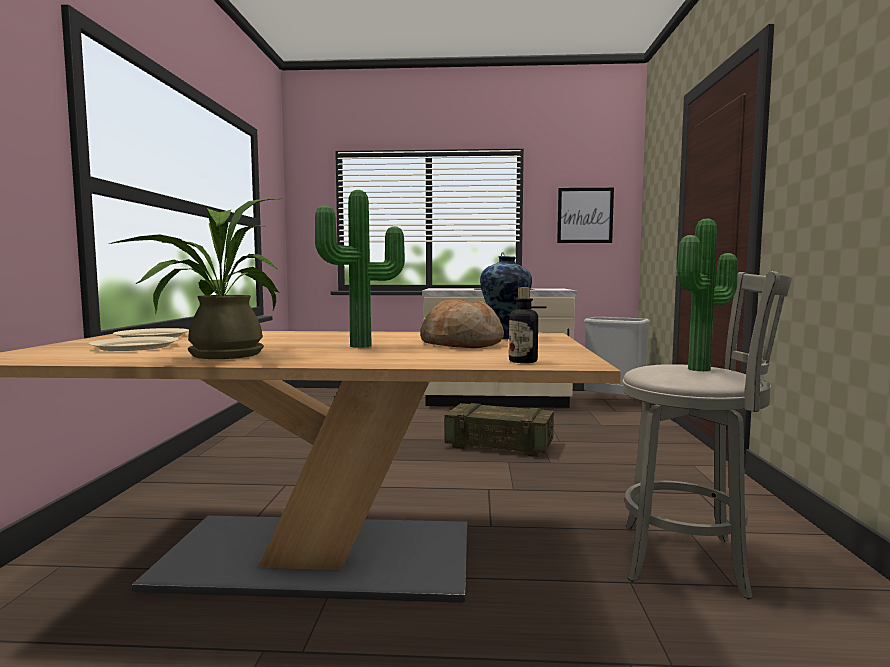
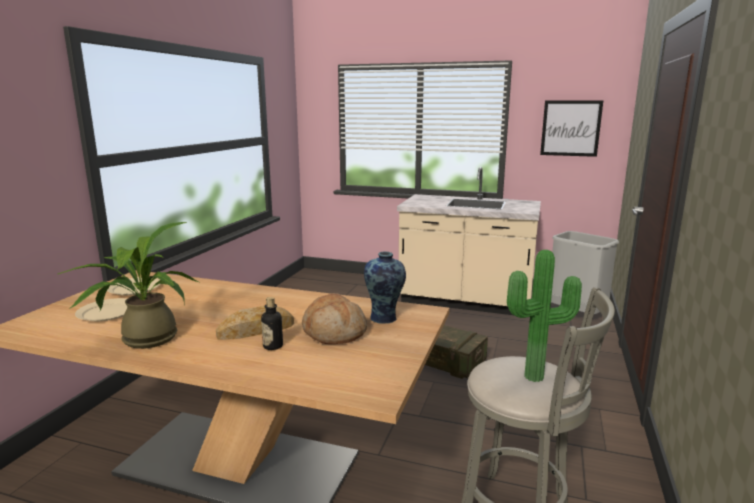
camera: 15 degrees right, 10 degrees up
(363, 346) = (256, 330): potted plant -> bread
(523, 361) = (340, 383): bottle -> bottle (273, 346)

